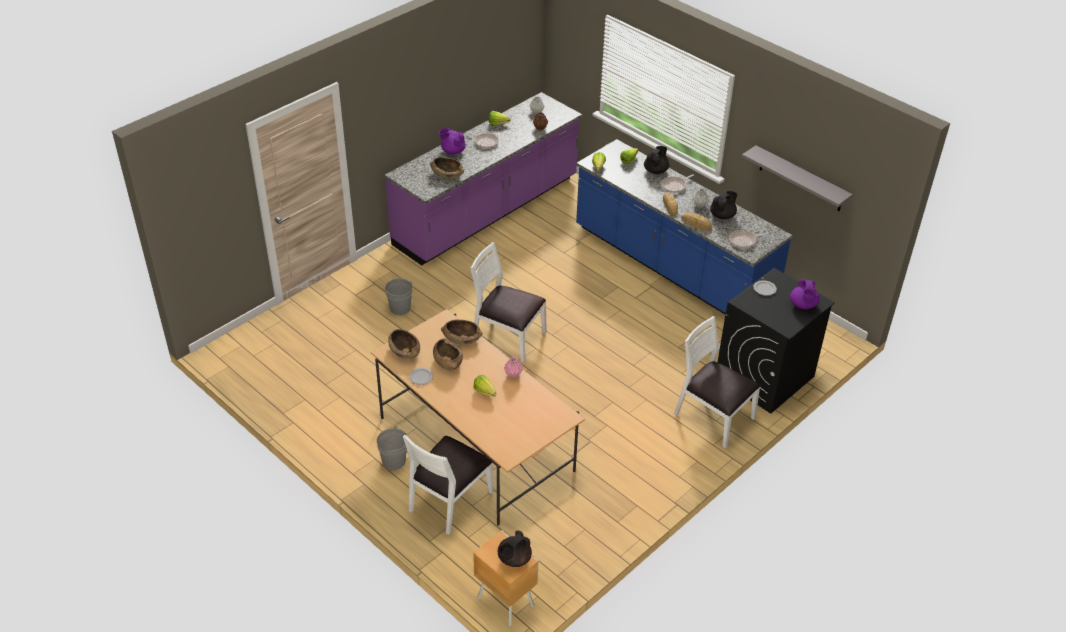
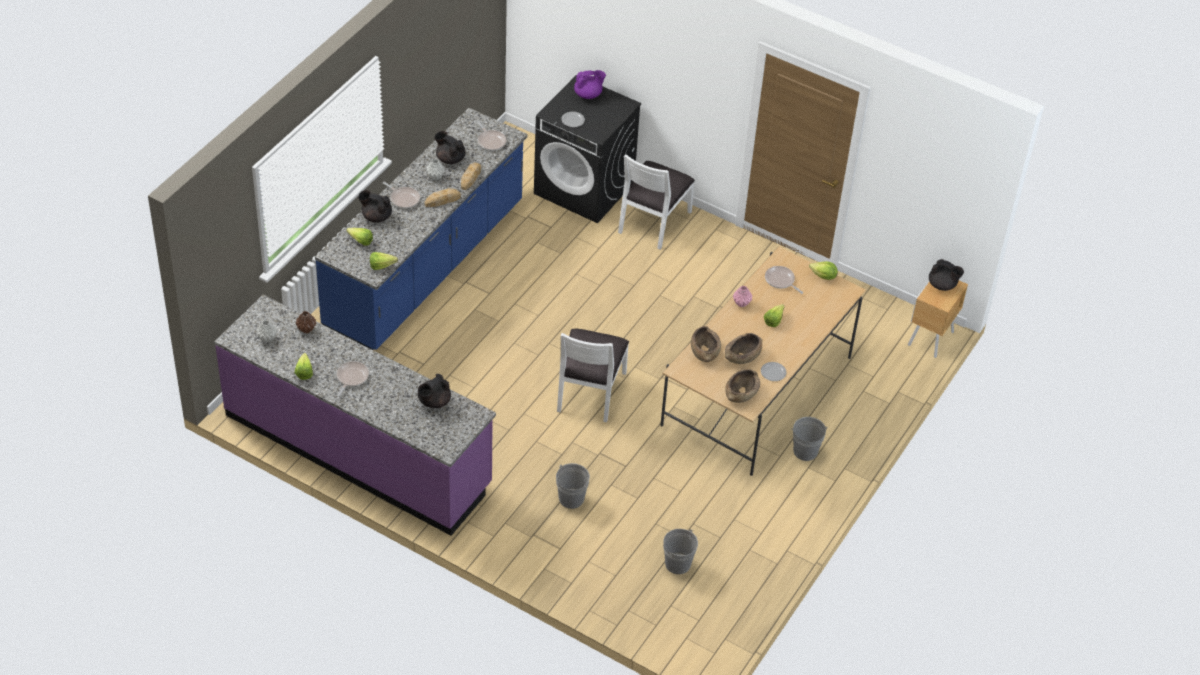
camera: 105 degrees left, 5 degrees up
(311, 354) = (677, 564): none -> grey bucket
(447, 174) = (433, 402): brown bowl -> black teapot
(449, 501) = (837, 398): white chair -> none
(453, 151) = (380, 406): purple teapot -> none
(533, 442) = (823, 276): none -> lettuce
(536, 408) = (780, 281): none -> frying pan
(801, 179) = (442, 64): grey shelf -> none

